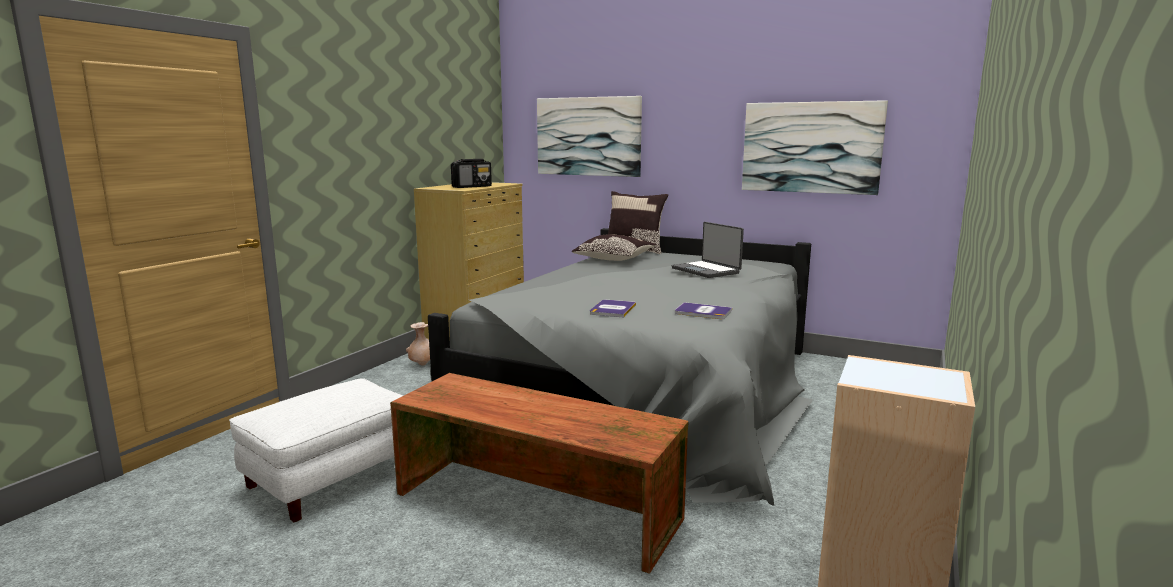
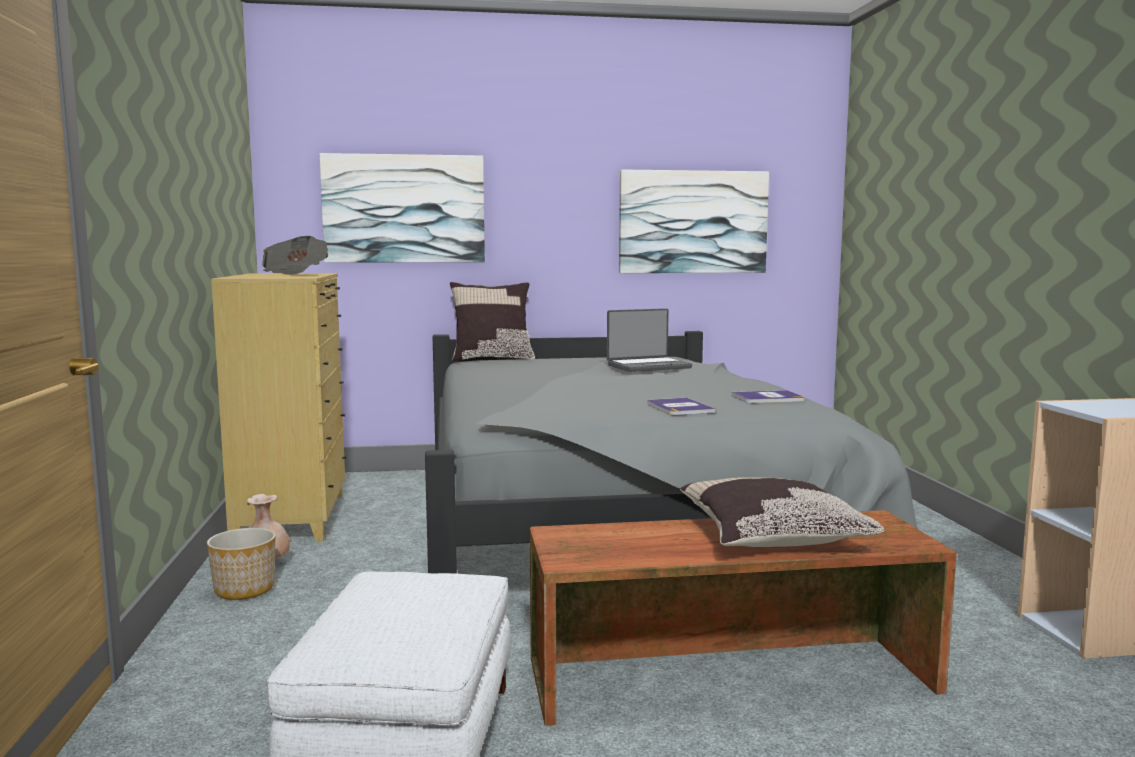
camera: 35 degrees left, 5 degrees down
(392, 376) = (243, 590): none -> planter
(472, 187) = (295, 275): radio -> newspaper
(614, 259) = (499, 368): pillow -> pillow (773, 537)
(706, 270) = (648, 366): laptop -> laptop turned 45 degrees counterclockwise

